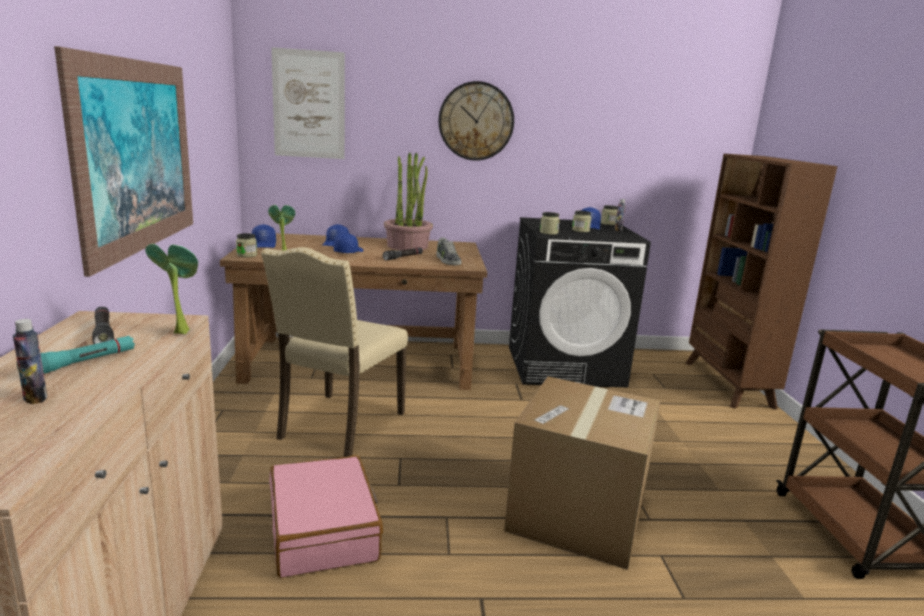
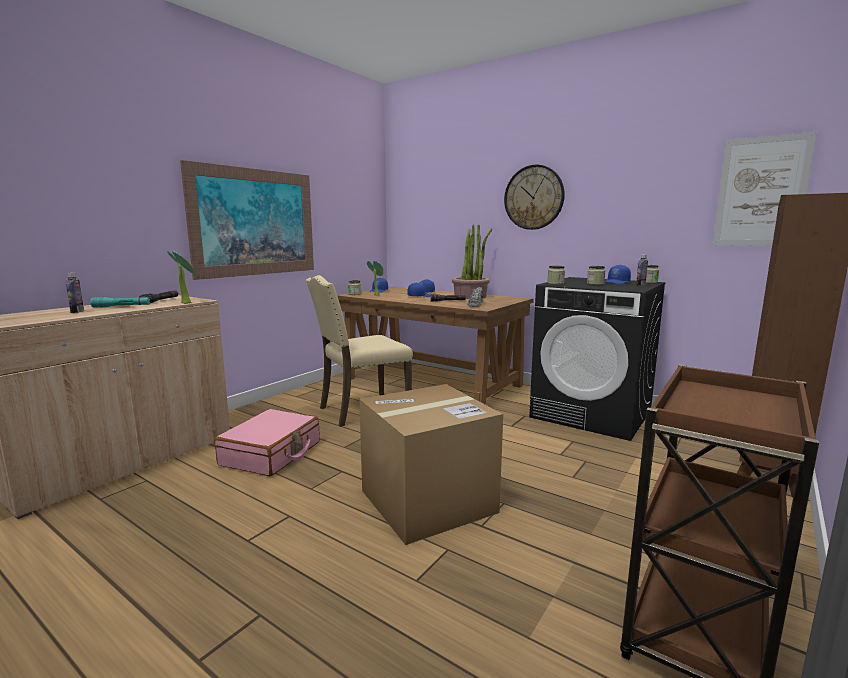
camera: 40 degrees right, 5 degrees down
(309, 104) = (423, 198): picture -> picture (761, 192)

